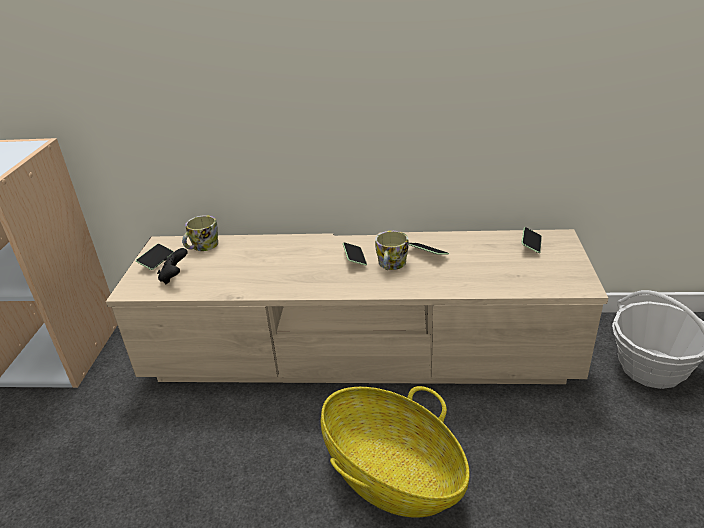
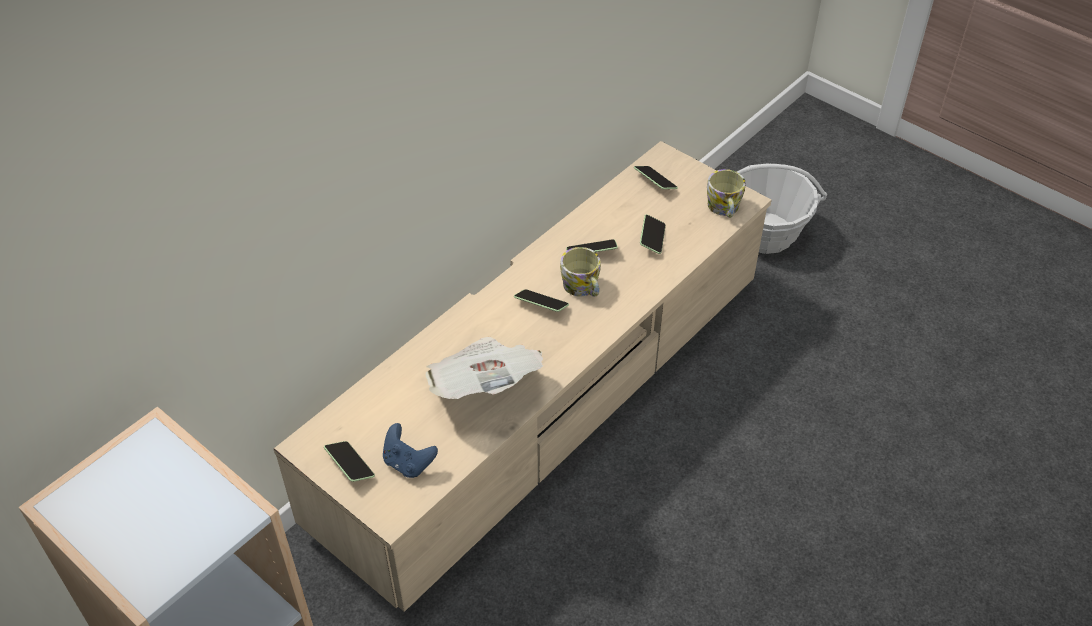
camera: 55 degrees left, 15 degrees up
(174, 277) = (408, 463): black game controller -> blue game controller
(202, 247) = (365, 411): mug -> mug (724, 209)
(261, 272) = (484, 387): none -> newspaper
(391, 474) = (720, 475): basket -> none
(477, 268) = (652, 239): none -> phone

